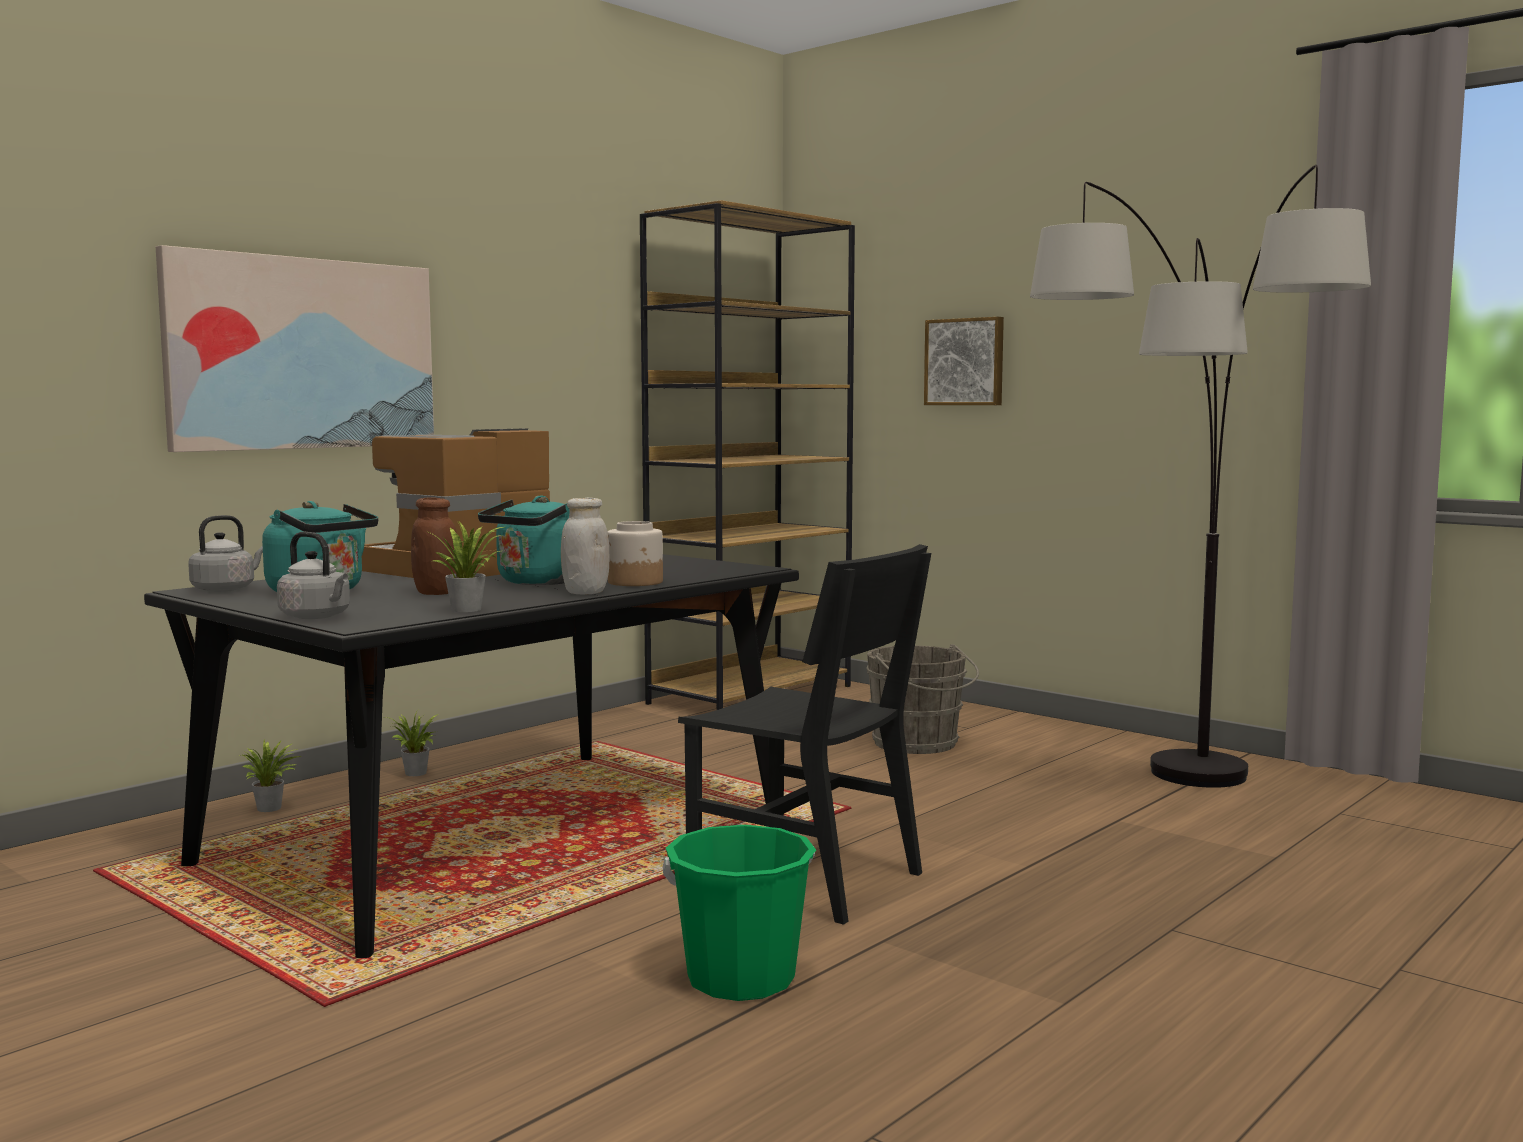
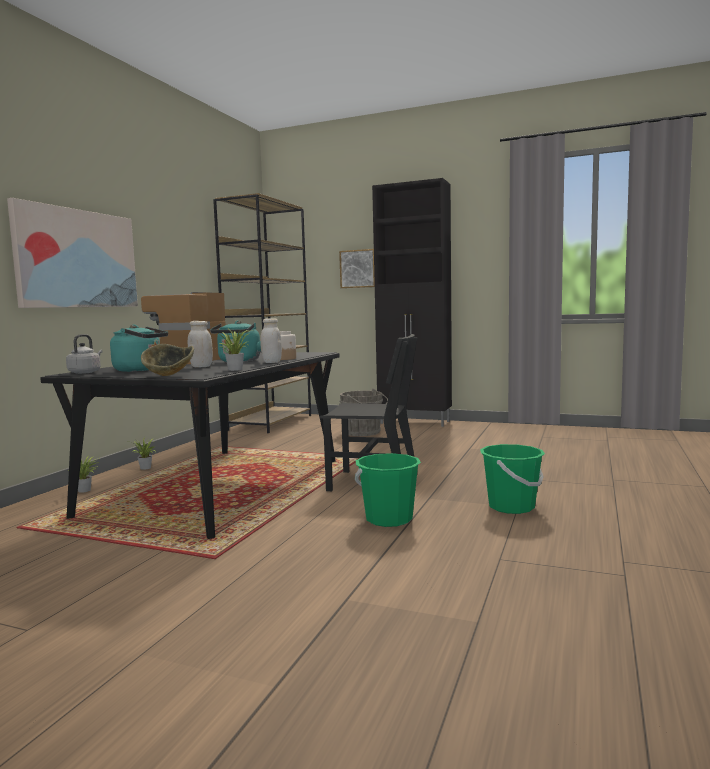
camera: 20 degrees left, 0 degrees up
(317, 617) = (169, 376): grey kettle -> bowl
(436, 593) = (201, 366): brown jar -> white jar
(1048, 1000) = (511, 507): none -> green bucket
(1062, 732) = (415, 422): none -> black cabinet
(1180, 806) = (486, 441): floor lamp -> none

